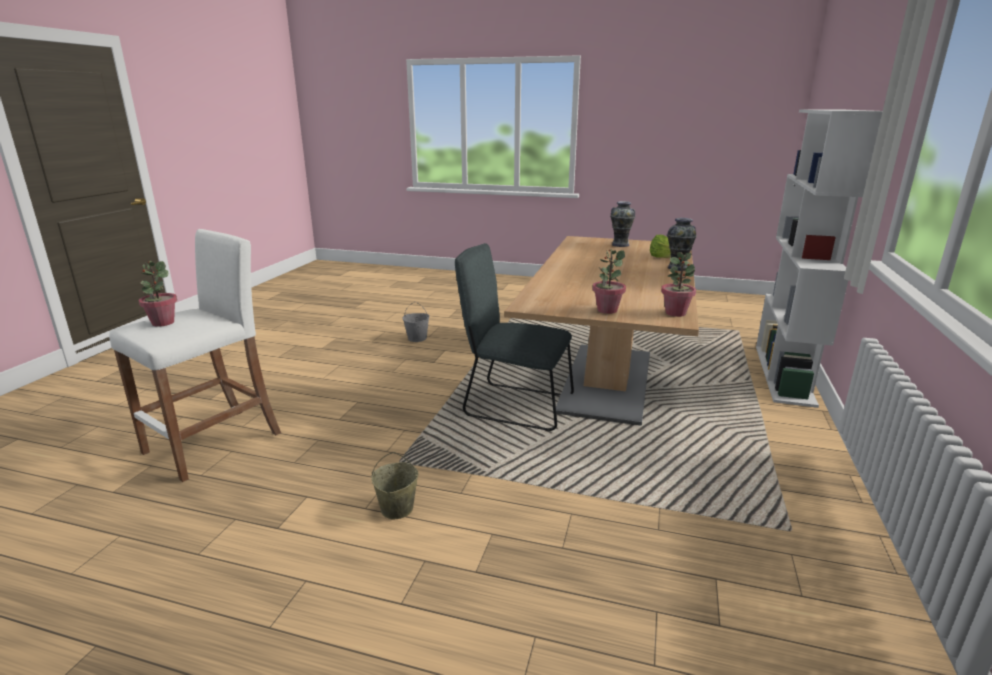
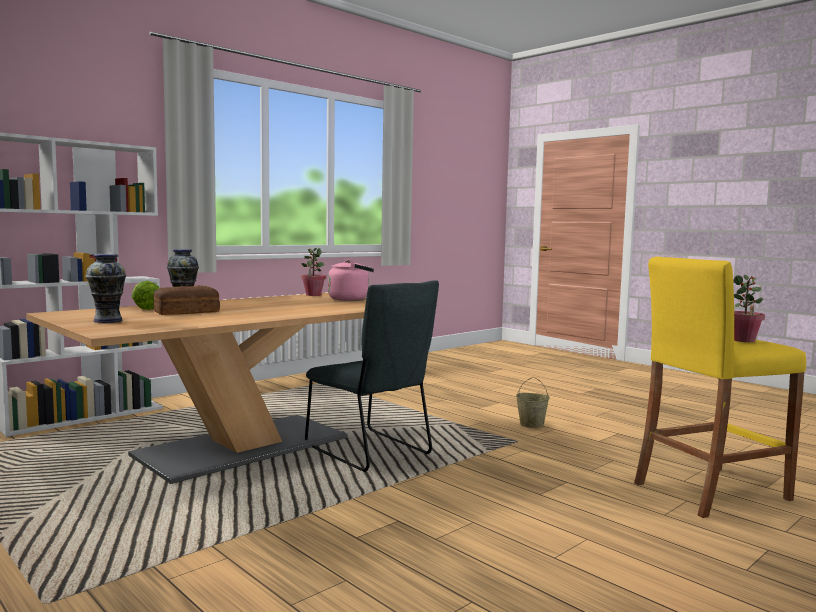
camera: 150 degrees left, 15 degrees down
(214, 443) = (710, 491): white stool -> yellow stool
(417, 338) = (373, 580): grey bucket -> none
(607, 310) = (351, 299): potted plant -> pink kettle
(627, 259) = (185, 312): none -> bread

